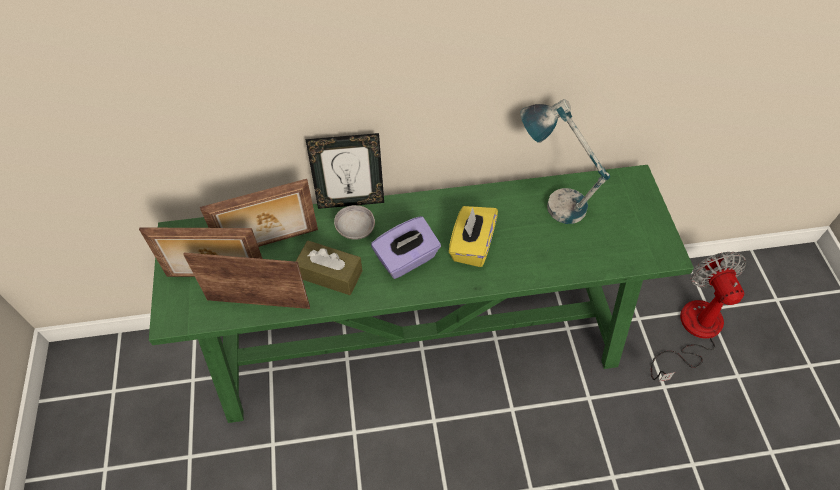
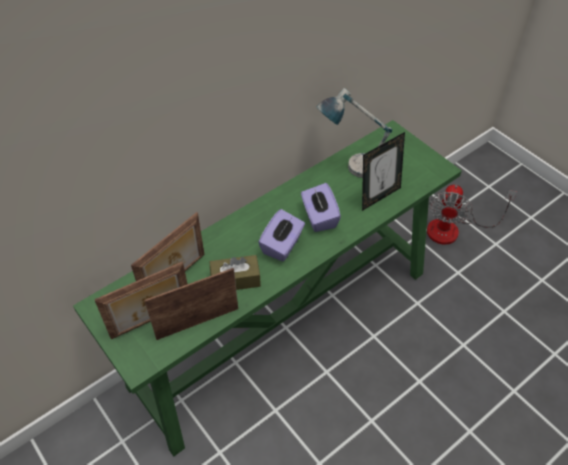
camera: 30 degrees left, 5 degrees down
(350, 201) = (214, 225): picture frame -> picture frame (378, 196)
(355, 229) = (232, 242): grey bowl -> none
(471, 246) = (319, 217): yellow tissue box -> purple tissue box
(693, 331) = (453, 229): fan -> fan turned 120 degrees counterclockwise

